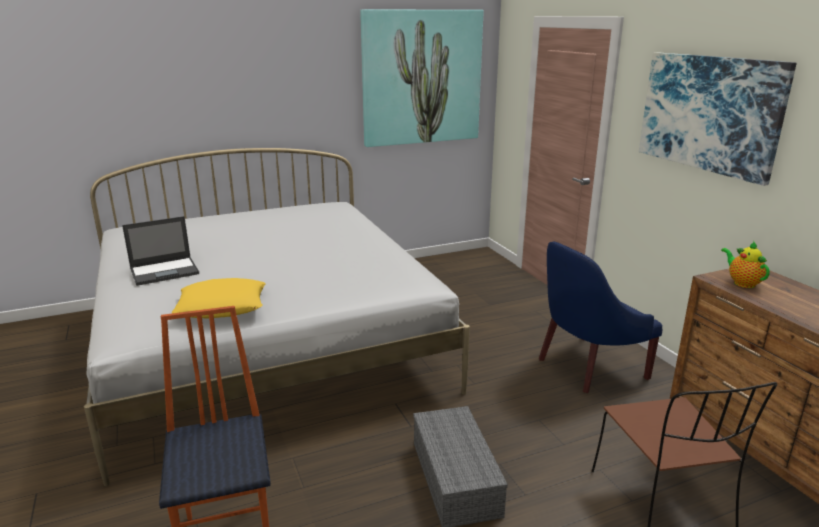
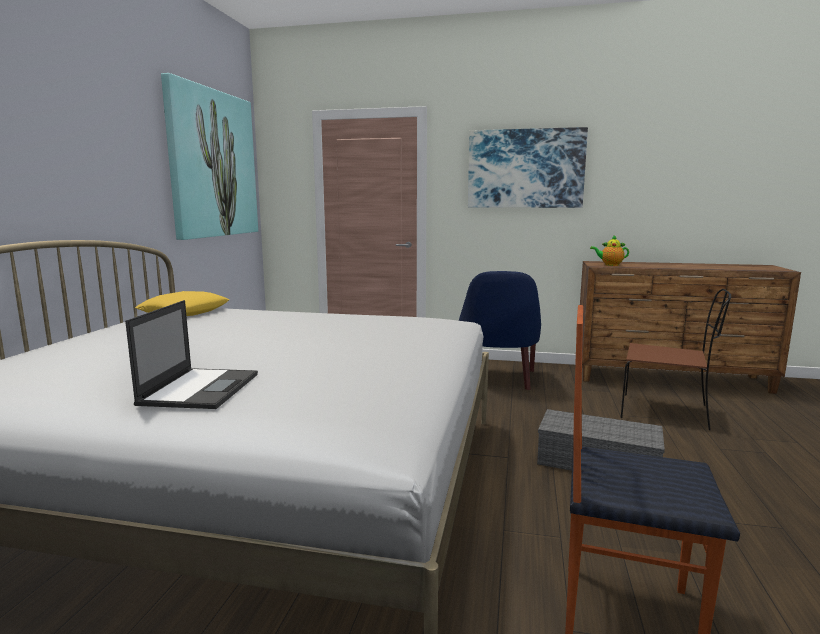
camera: 55 degrees left, 10 degrees down
(222, 306) = (386, 378): yellow pillow -> yellow pillow (185, 312)

